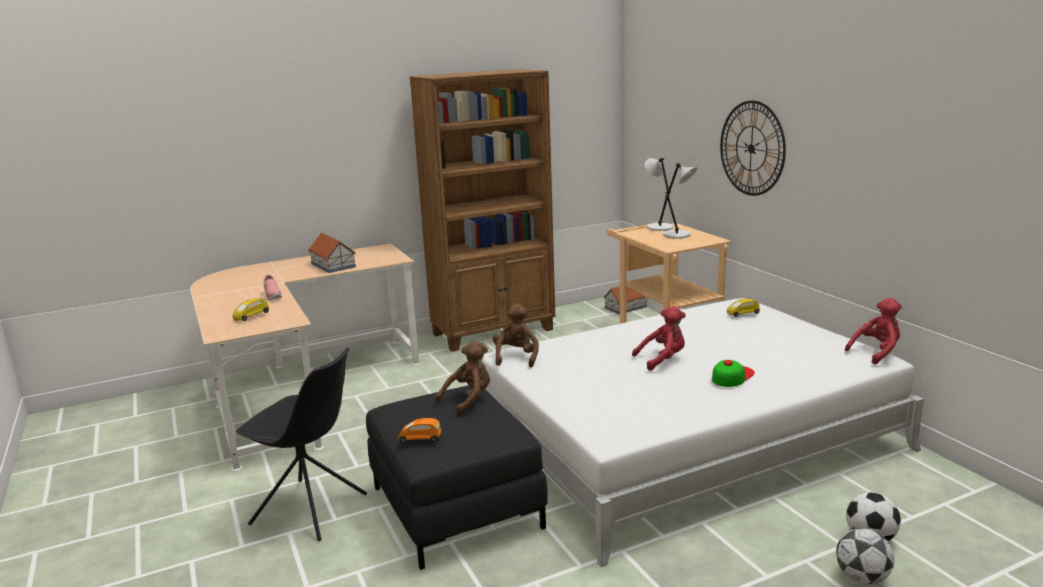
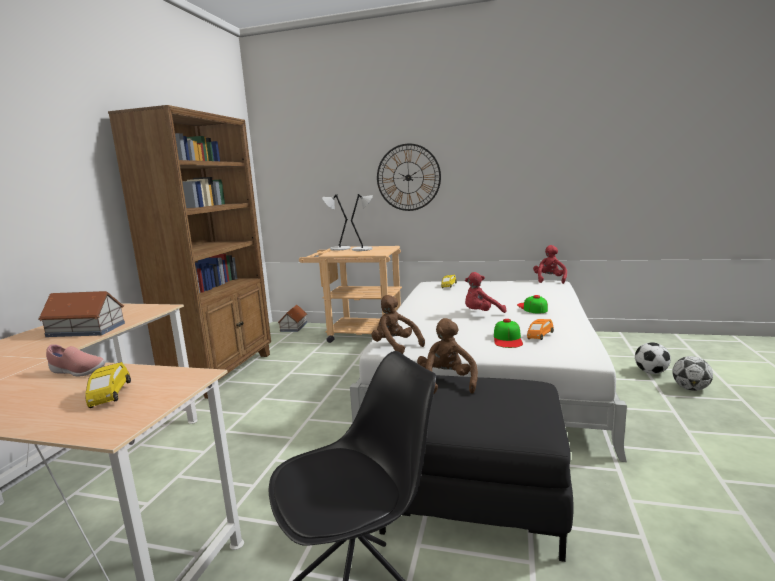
camera: 50 degrees left, 5 degrees down
(420, 439) = (501, 423): orange toy car -> orange toy car (539, 336)
(605, 393) = (507, 339): none -> cap
(662, 360) = (481, 314): red plush toy -> red plush toy turned 135 degrees counterclockwise

